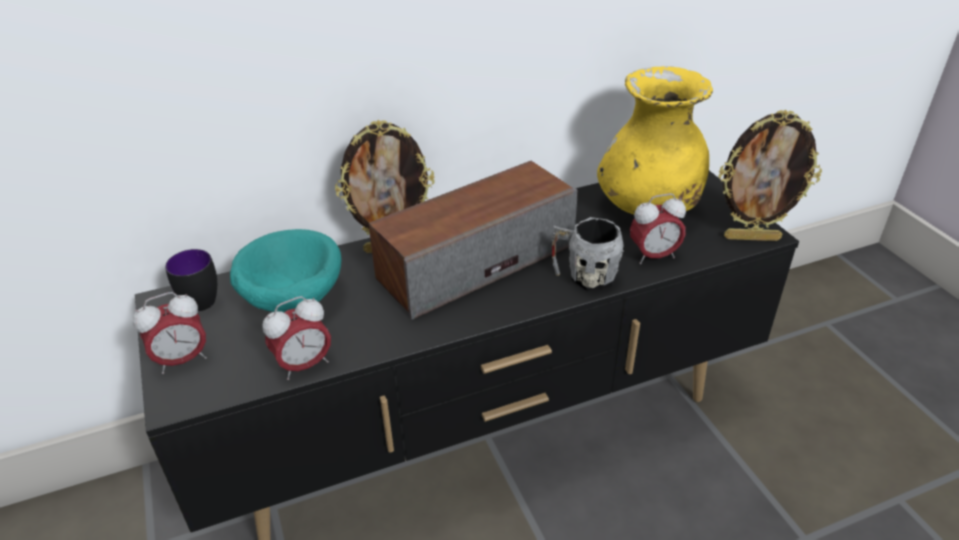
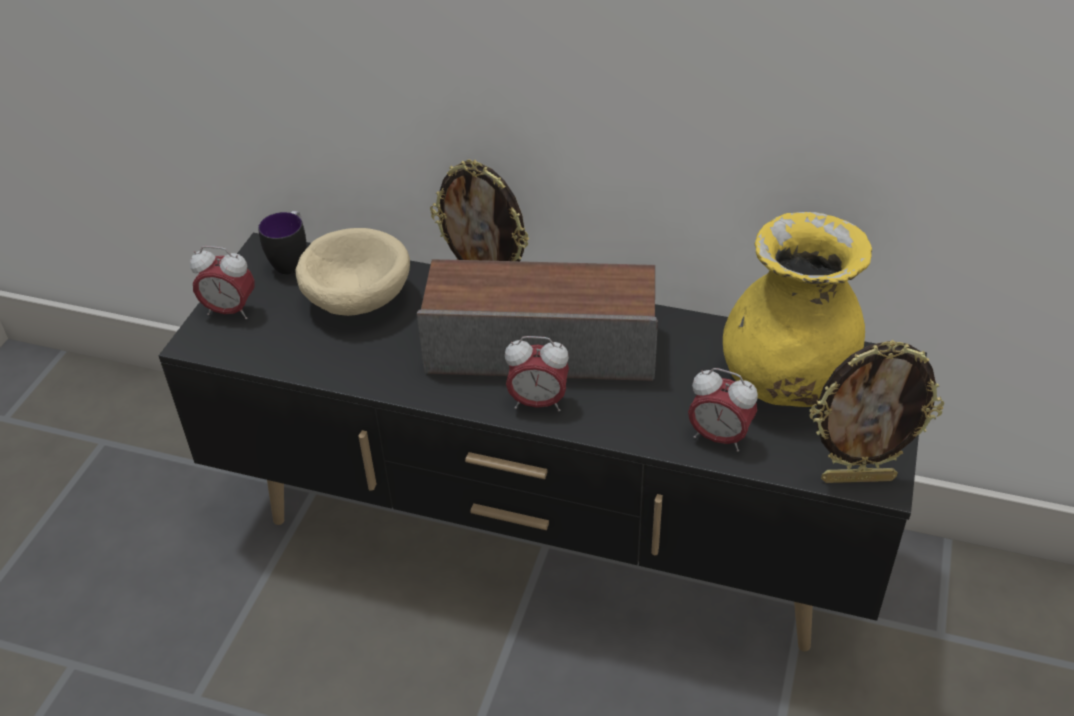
camera: 40 degrees right, 5 degrees up
(291, 298) = (355, 299): turquoise bowl -> beige bowl
(304, 365) = (304, 366): alarm clock -> alarm clock (538, 402)
(584, 277) = (622, 419): grey mug -> none
(751, 237) = (858, 478): picture frame -> picture frame turned 45 degrees counterclockwise

